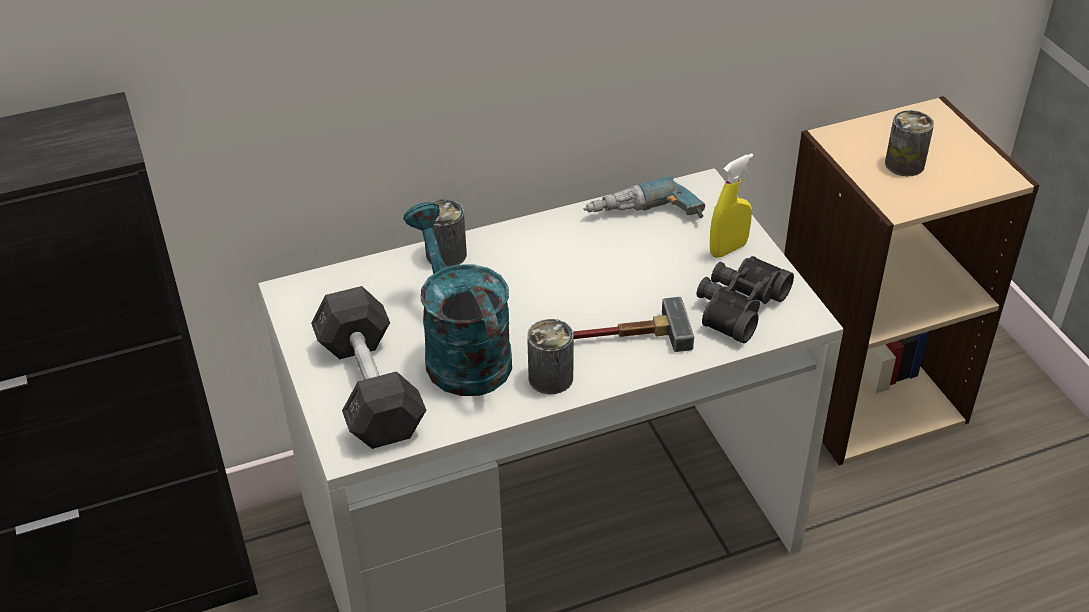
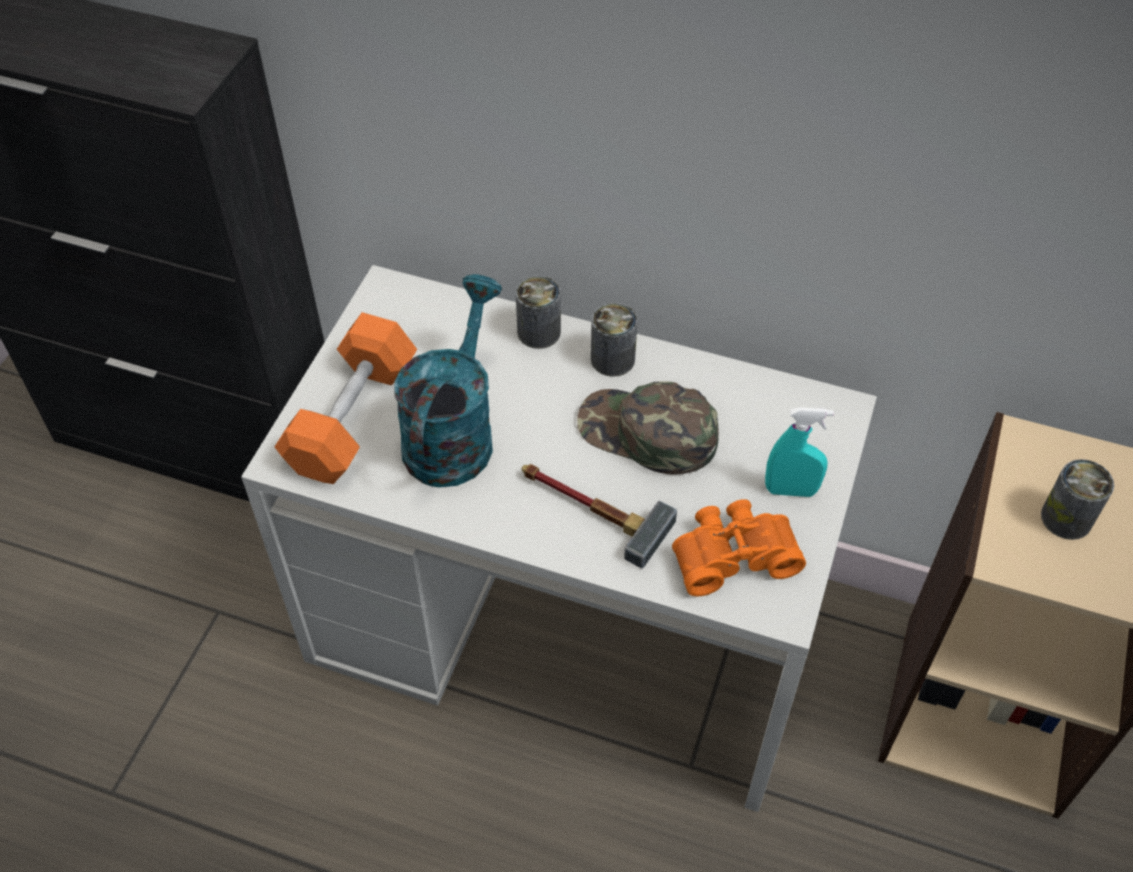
camera: 40 degrees right, 10 degrees up
(370, 388) = (352, 417): grey dumbbell -> orange dumbbell
(550, 378) = (495, 508): can -> can (612, 359)
(598, 272) = (646, 433): none -> green cap
(644, 218) = (747, 407): power drill -> none
(728, 249) = (791, 490): yellow spray bottle -> turquoise spray bottle
(737, 306) = (732, 554): black binoculars -> orange binoculars

